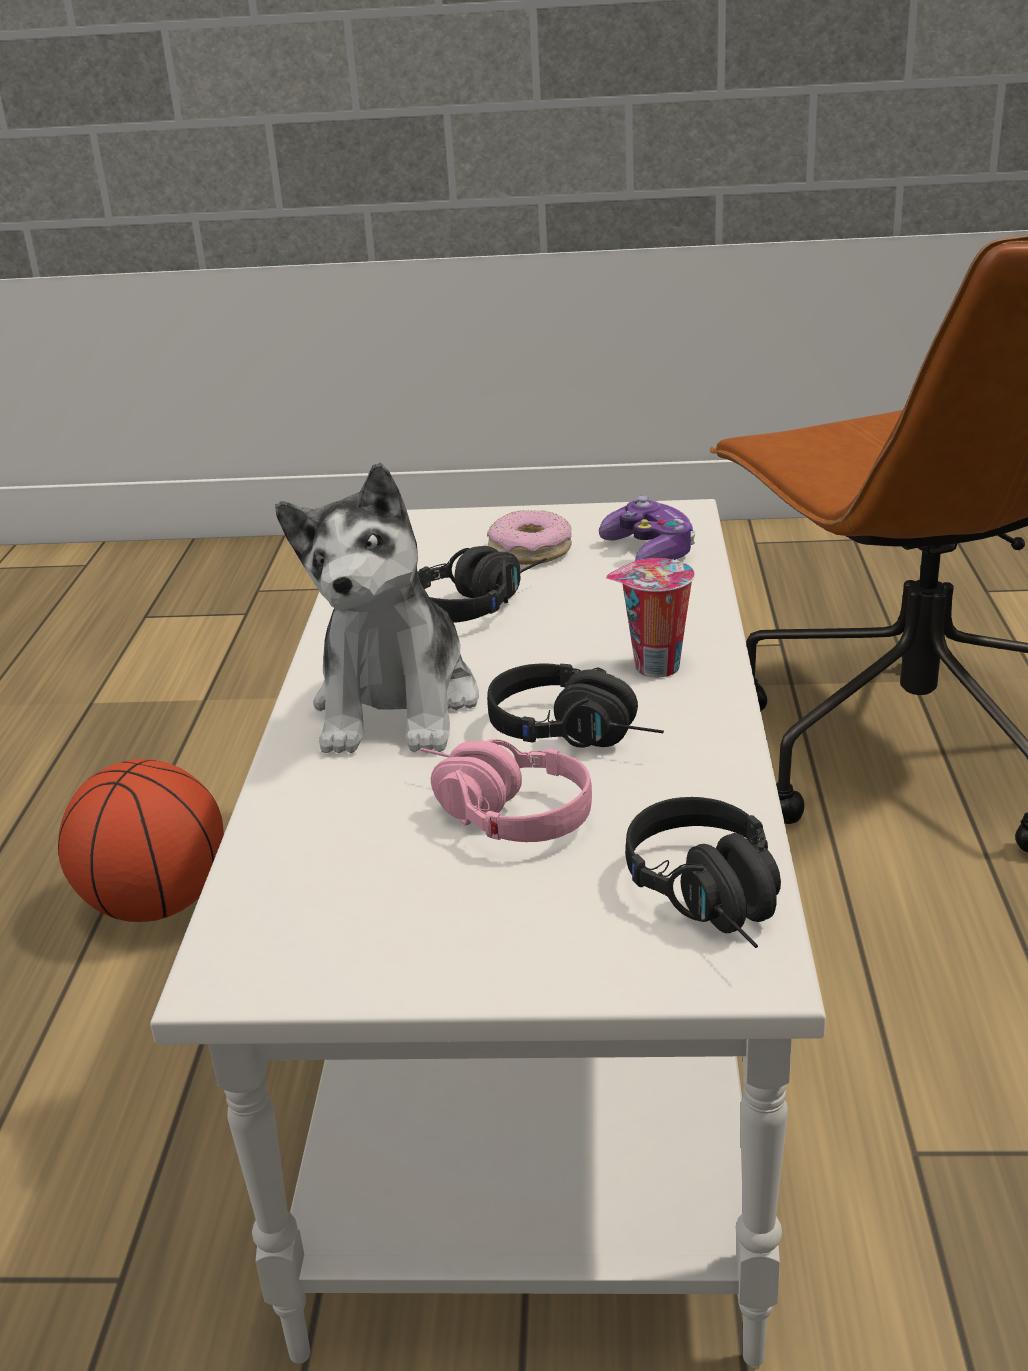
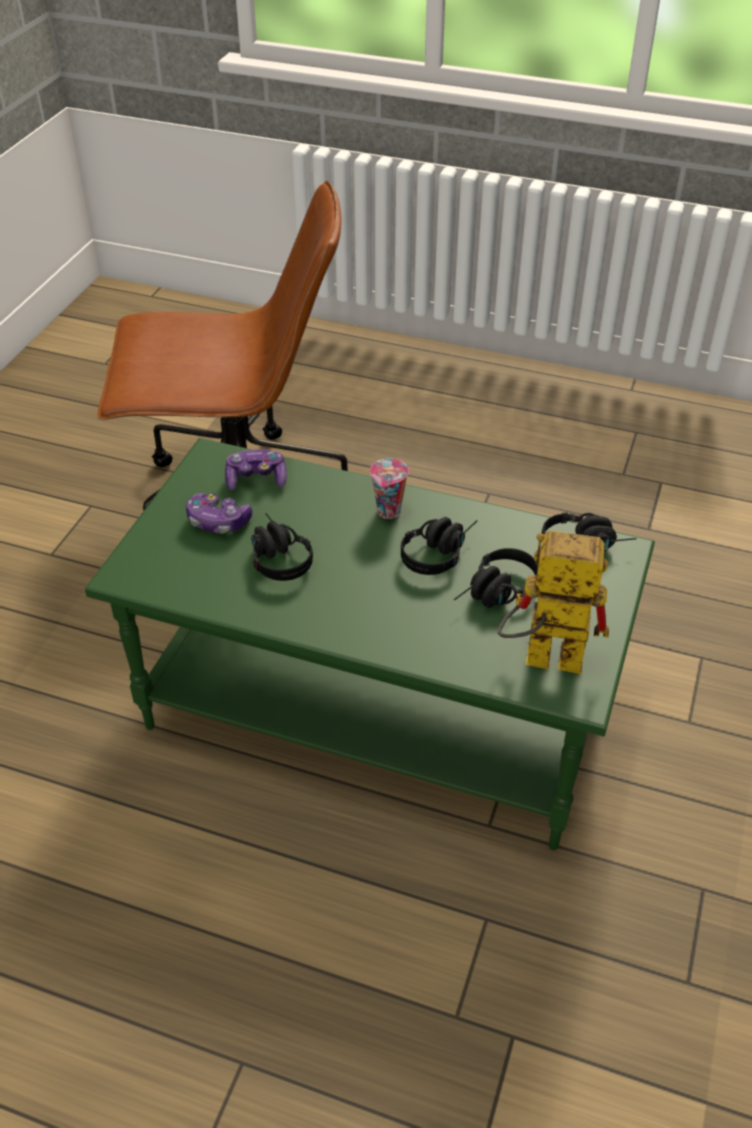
camera: 75 degrees left, 15 degrees up
(156, 905) = (174, 882): basketball -> none
(328, 897) = (540, 659): none -> toy robot
(397, 706) = (376, 609): plush toy -> none
(495, 814) = (495, 594): pink headphones -> black headphones
(530, 551) = (218, 522): donut -> game controller
(531, 1015) = (372, 713): white coffee table -> green coffee table

